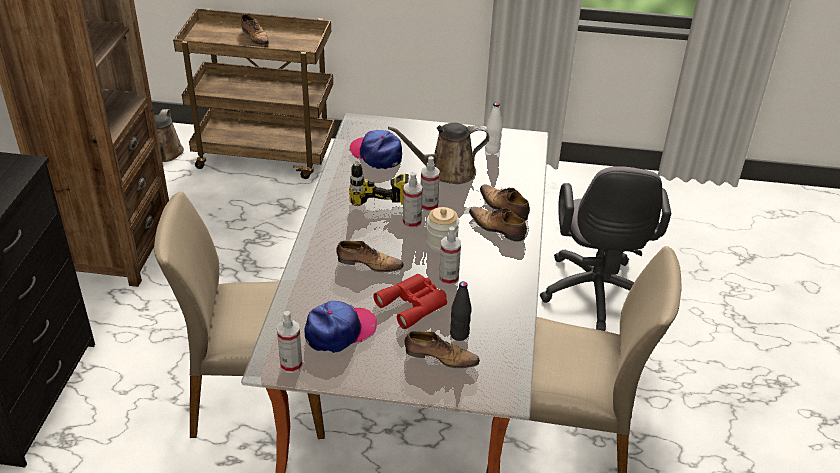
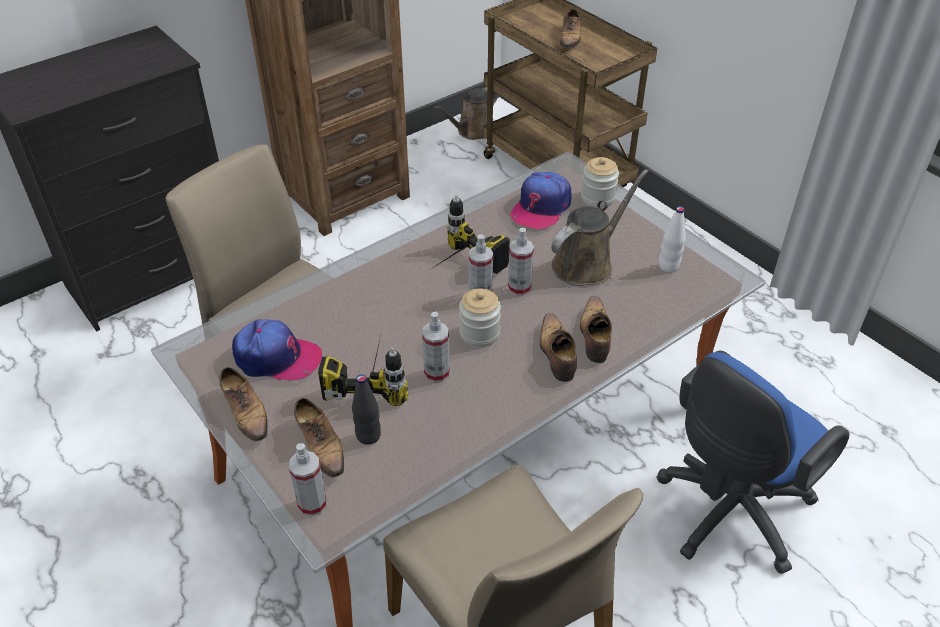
camera: 45 degrees right, 5 degrees up
(291, 365) = (201, 361): spray bottle -> spray bottle (312, 504)
(368, 264) = (386, 311): shoe -> shoe (246, 412)
(376, 154) = (541, 207): cap -> cap turned 150 degrees counterclockwise
(402, 131) = (598, 197): none -> jar
(414, 304) = (371, 376): red binoculars -> power drill
(447, 172) = (586, 263): brown watering can -> brown watering can turned 105 degrees clockwise
(595, 296) = (727, 514): grey office chair -> blue office chair

